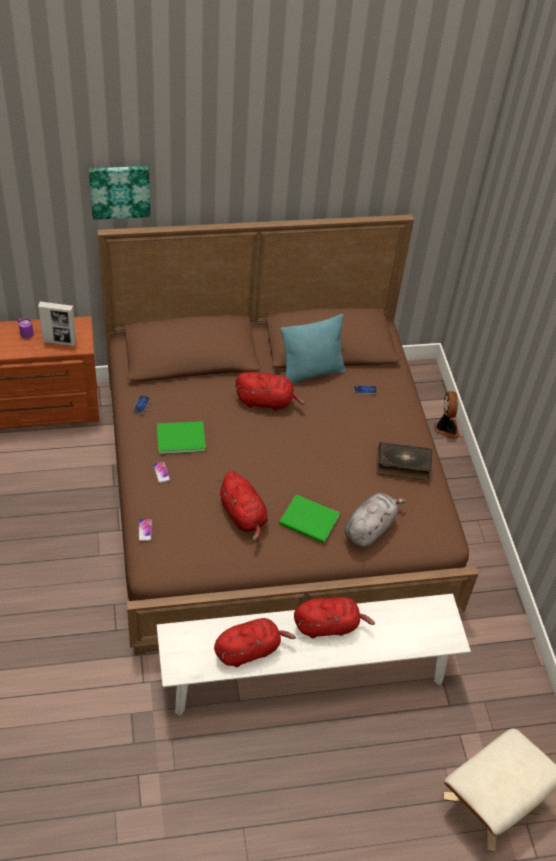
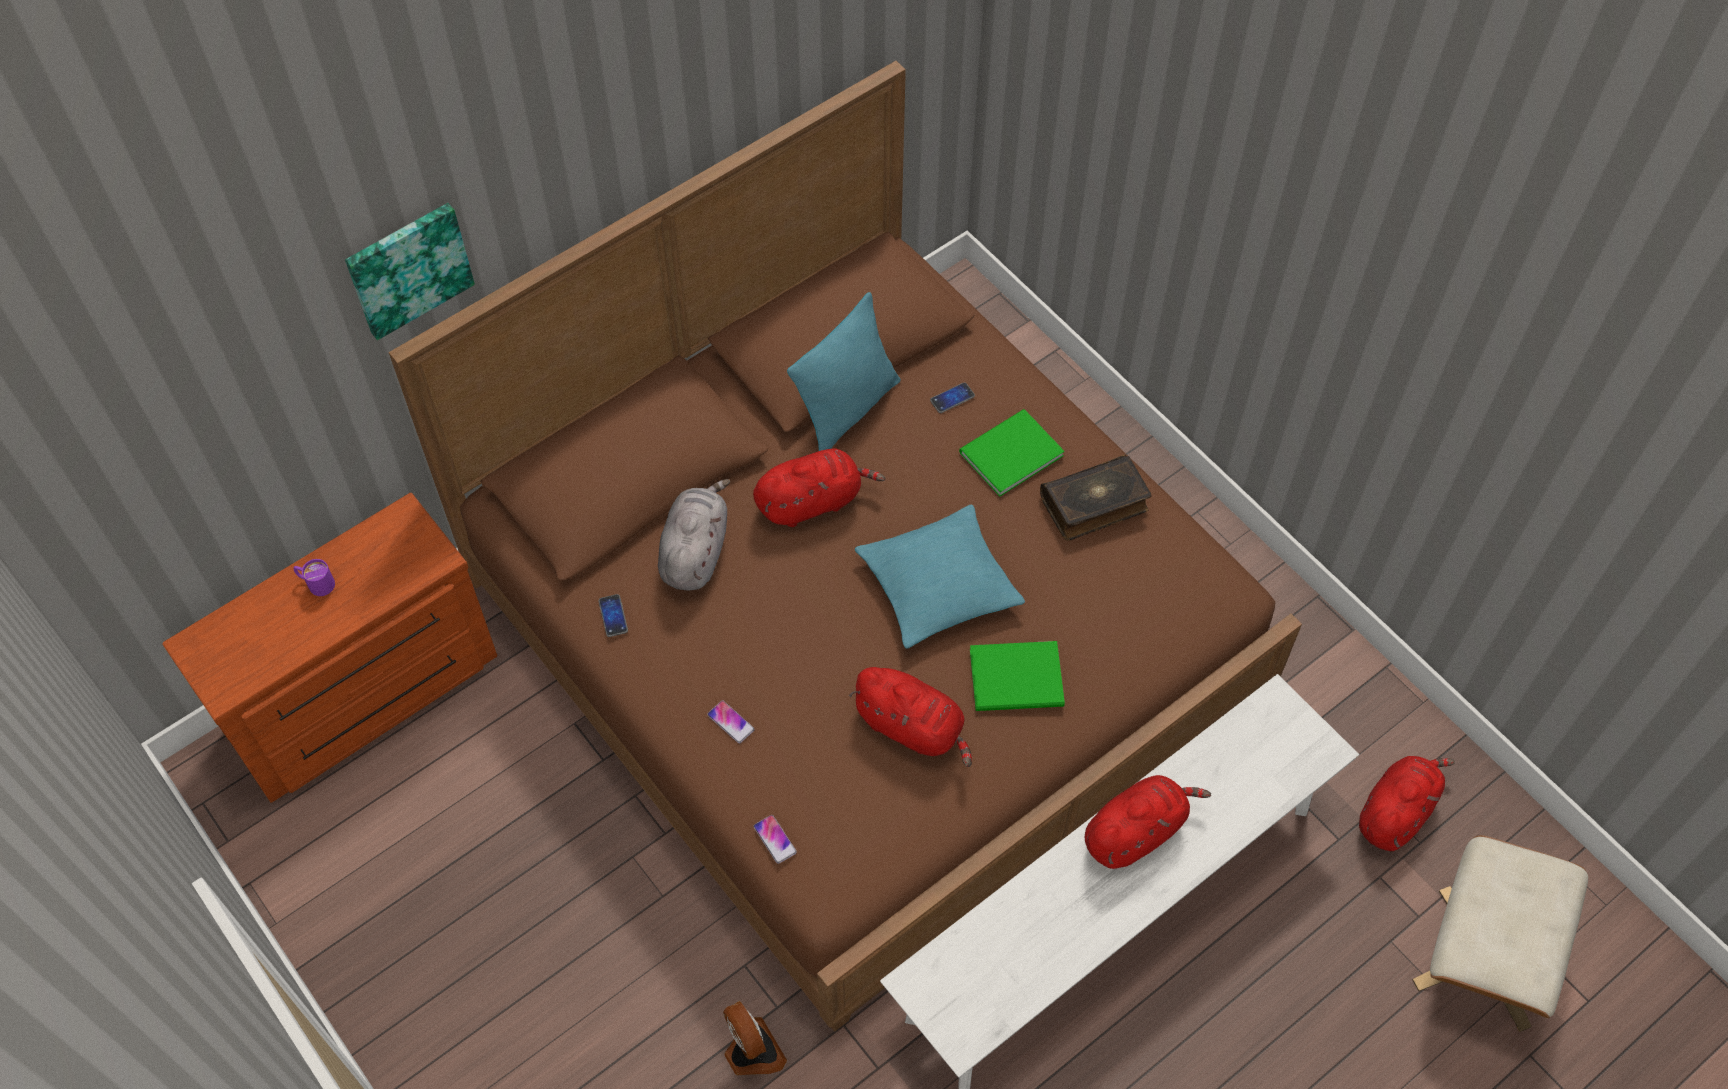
camera: 25 degrees left, 10 degrees up
(59, 342) = (392, 571): picture frame -> none
(179, 437) = (717, 643): green book -> green book (1007, 454)
(249, 650) = (1048, 940): red plush toy -> red plush toy (1396, 811)
(300, 463) = (938, 585): none -> turquoise pillow
(370, 528) = (1114, 641): grey plush toy -> grey plush toy (695, 551)
(445, 428) = (1056, 377): fan -> fan (752, 1052)

